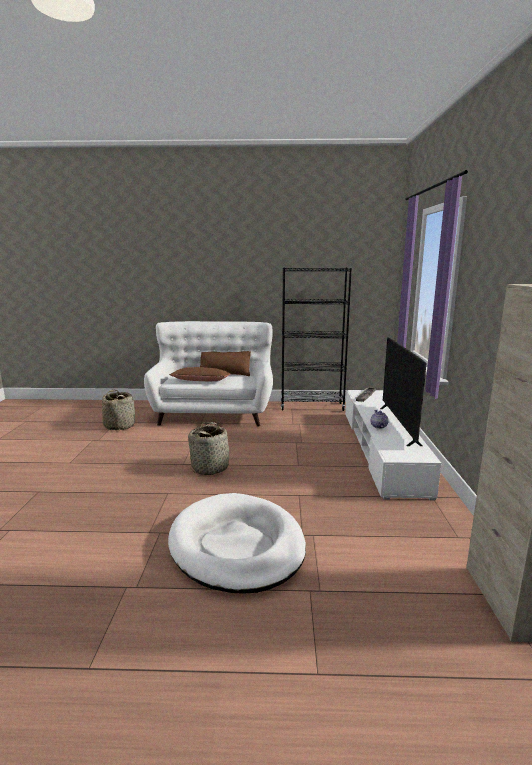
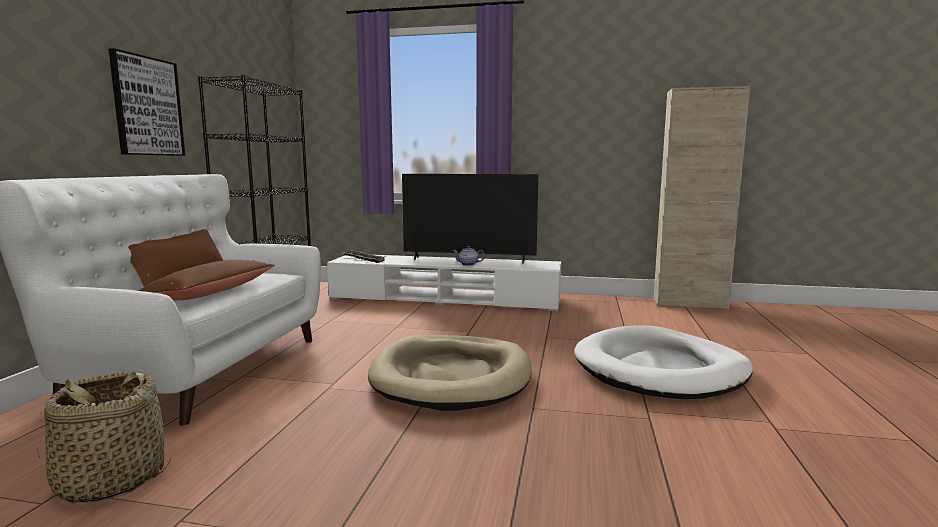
camera: 80 degrees left, 5 degrees down
(210, 467) = (451, 377): basket -> beige dog bed
(248, 287) = (147, 106): none -> picture

